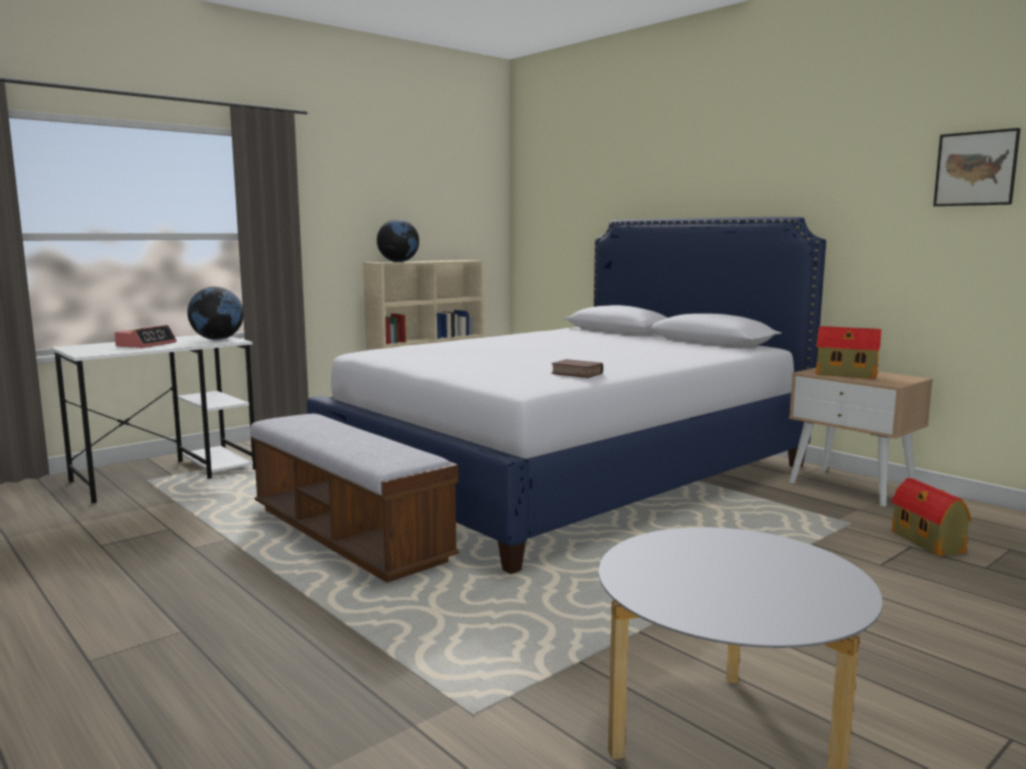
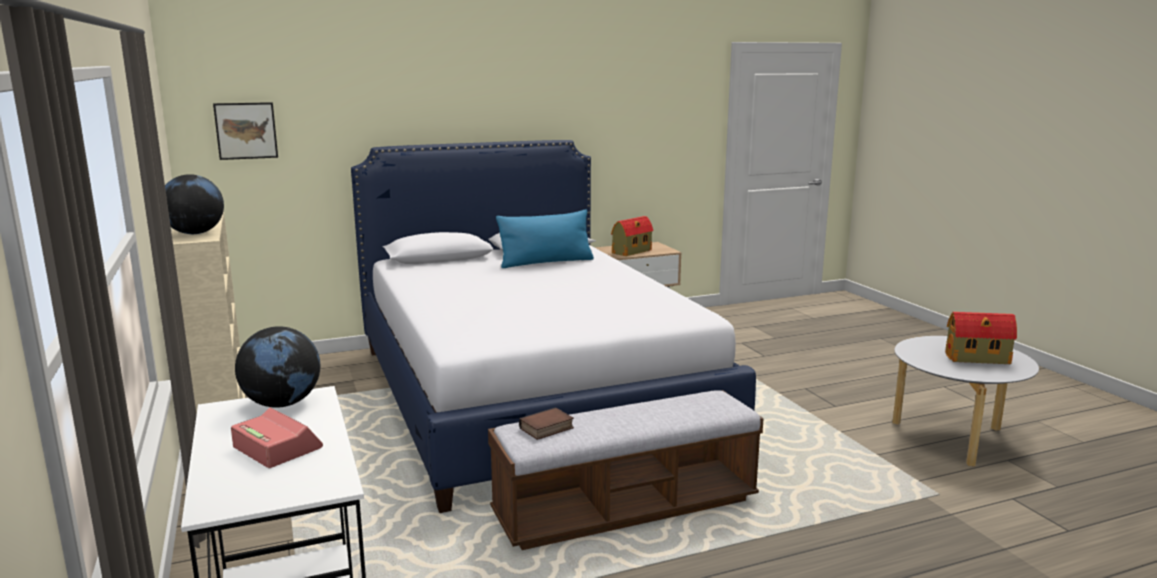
camera: 70 degrees left, 5 degrees up
(575, 373) = (659, 297): book -> book (546, 429)
(658, 346) = (546, 262): none -> blue pillow
(928, 543) = (738, 338): toy house -> toy house (979, 358)
(975, 168) = (668, 105): picture -> picture (246, 130)

